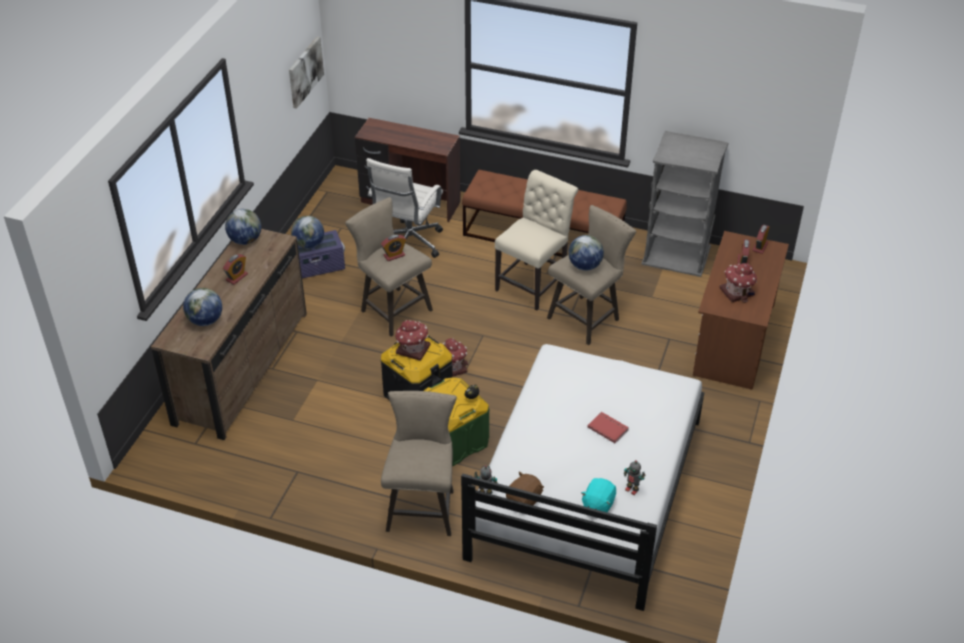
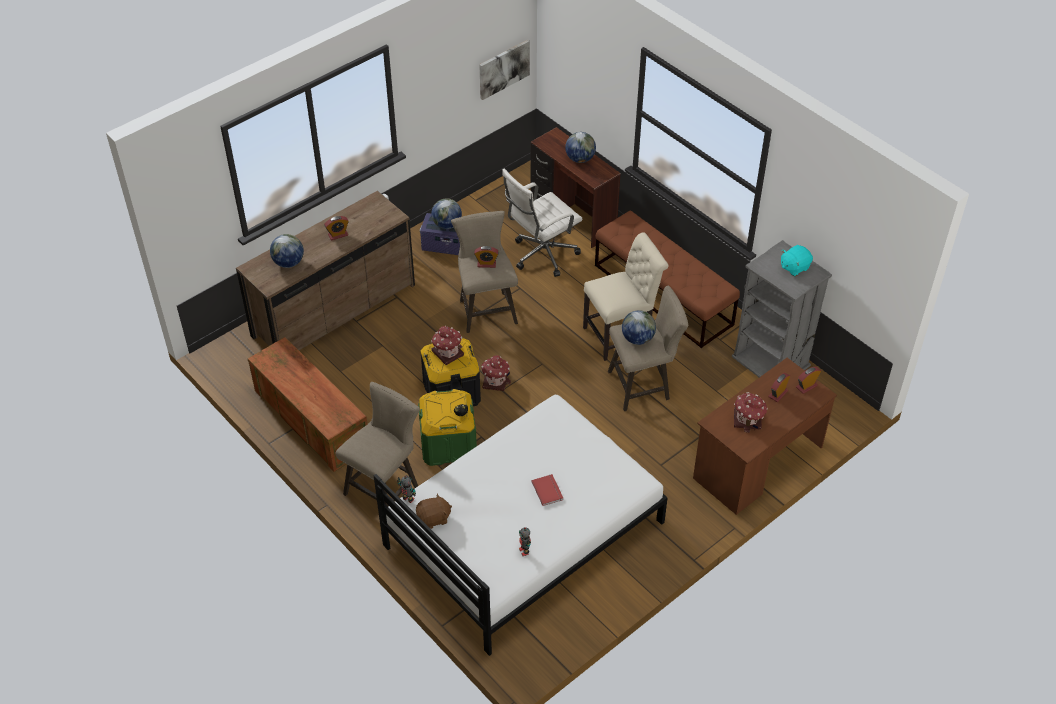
camera: 30 degrees right, 5 degrees up
(245, 240) = (367, 205): globe -> globe (580, 159)
(296, 477) = (310, 419): none -> brown bench
(597, 505) = (487, 550): turquoise plush toy -> turquoise plush toy (794, 267)

